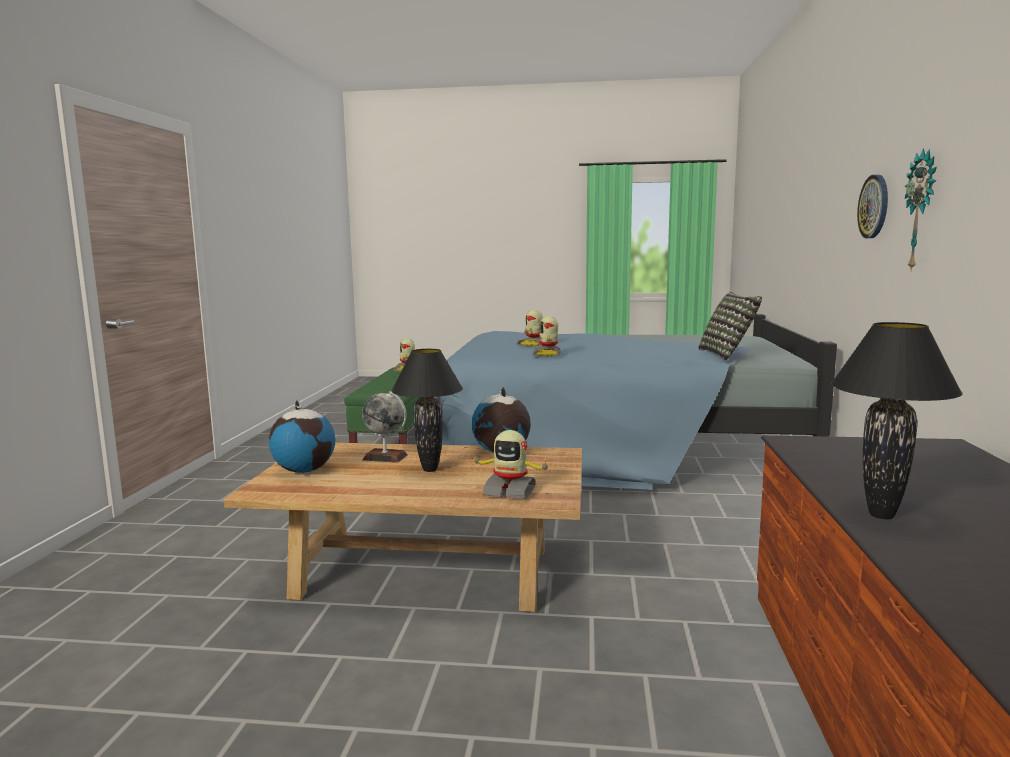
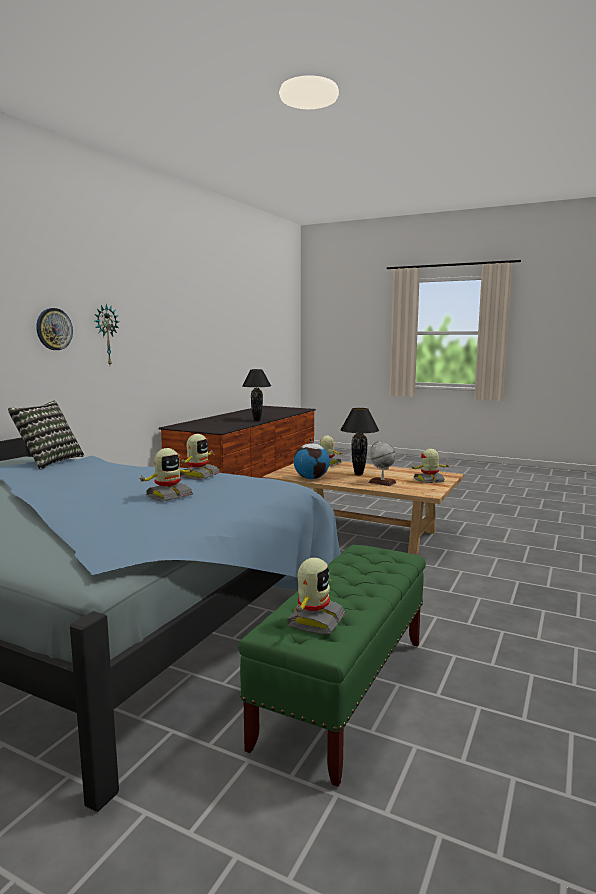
camera: 160 degrees left, 0 degrees up
(304, 470) = (429, 480): globe -> toy robot

